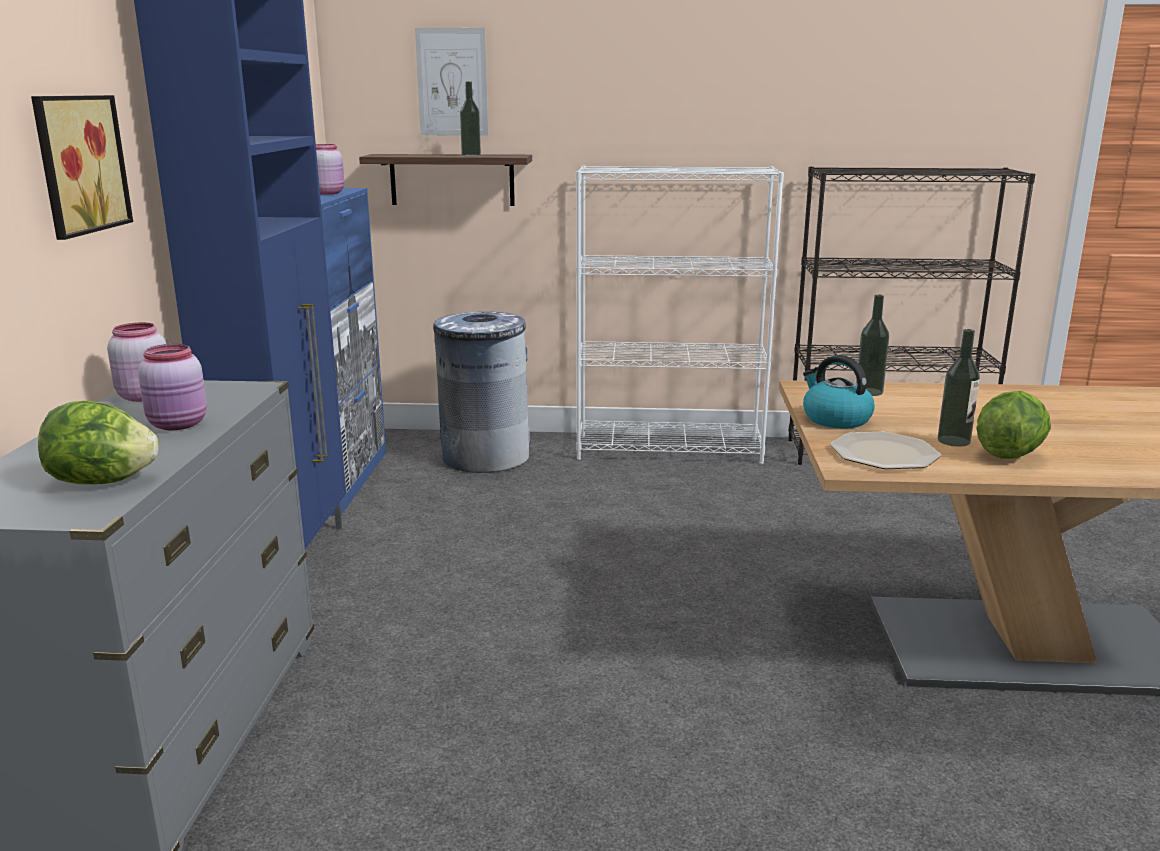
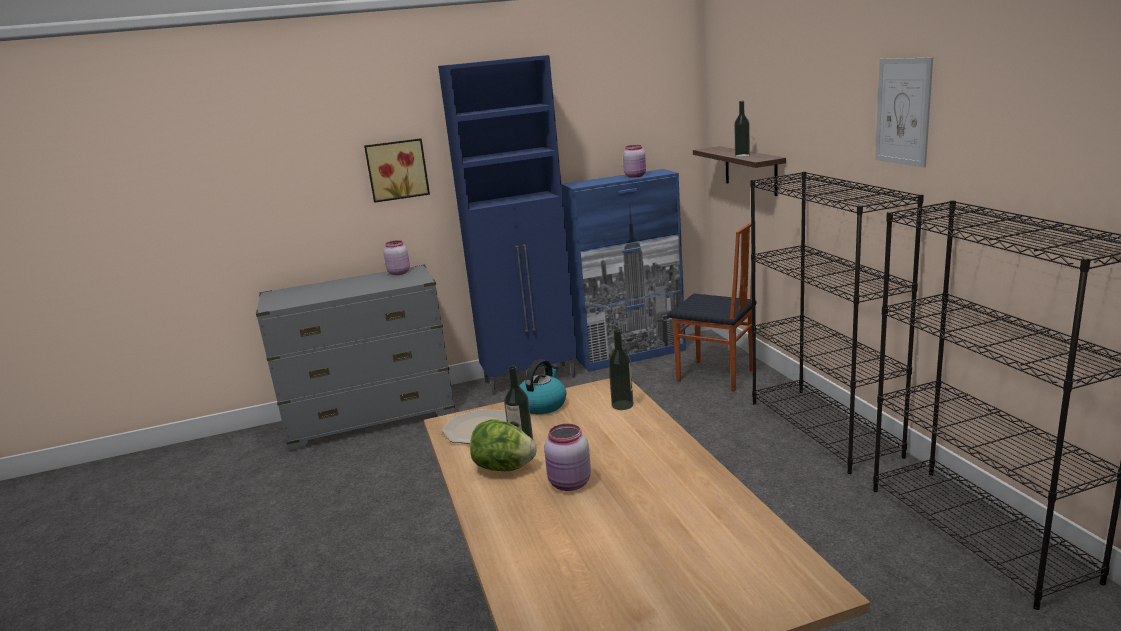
camera: 70 degrees right, 0 degrees up
(102, 481) = (300, 299): lettuce -> none
(179, 424) = (365, 287): pink jar -> pink jar (569, 484)
(452, 82) = (751, 98): picture -> picture (903, 111)
(485, 457) = (715, 376): grey trash can -> chair
(670, 449) = (824, 428): white bookcase -> black bookcase

